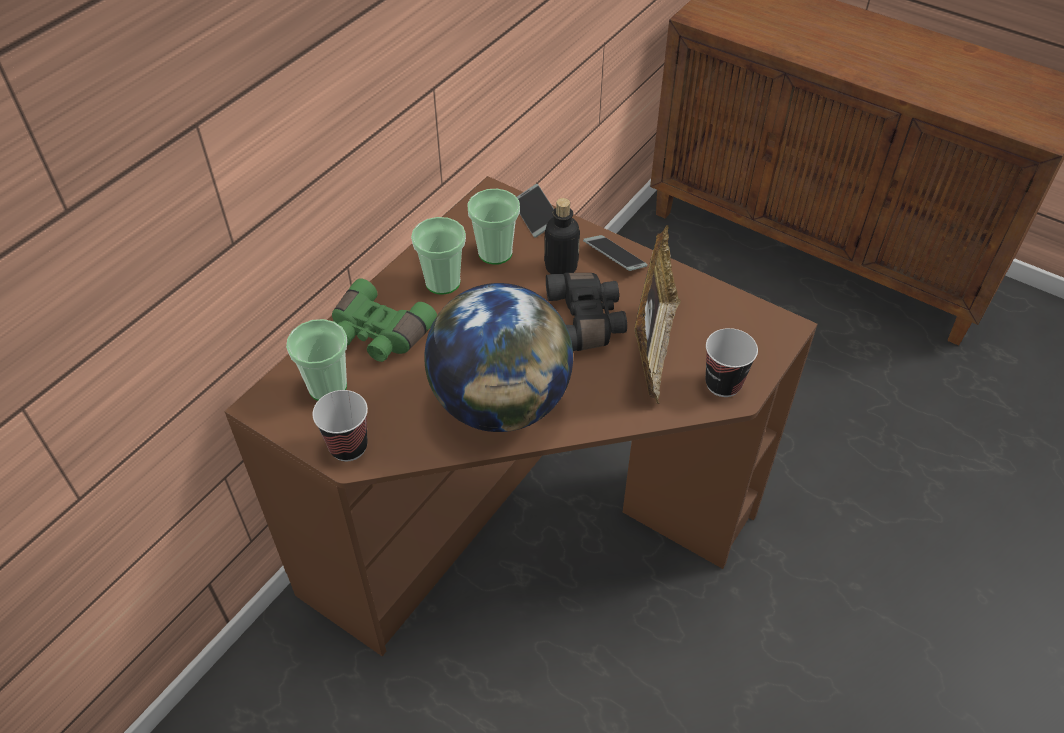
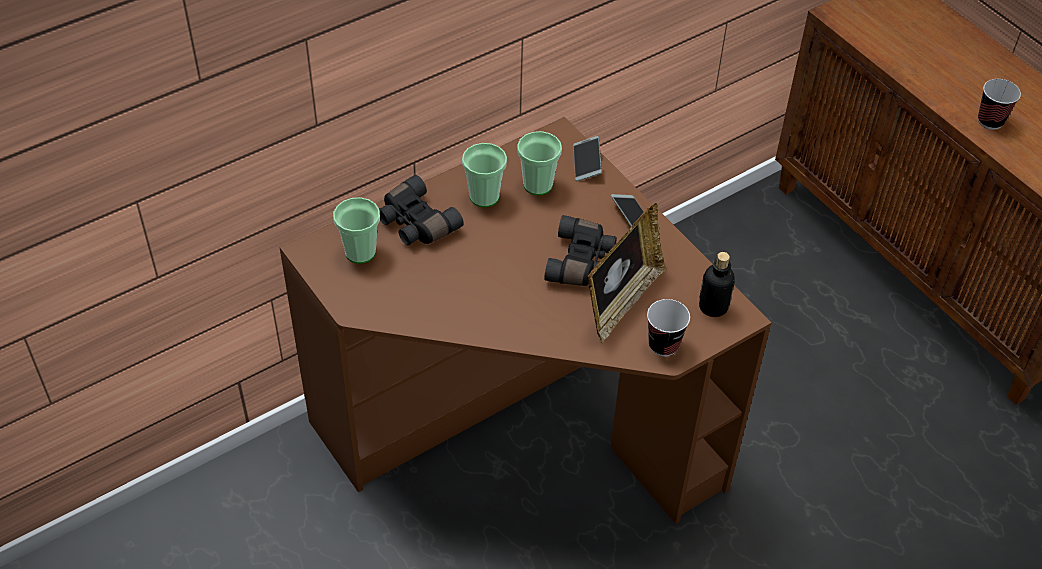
camera: 20 degrees right, 0 degrees up
(348, 446) = (356, 301): cup -> cup (990, 121)
(378, 334) = (415, 223): green binoculars -> black binoculars
(500, 404) = (482, 305): globe -> none
(561, 267) = (585, 212): bottle -> bottle (713, 307)

